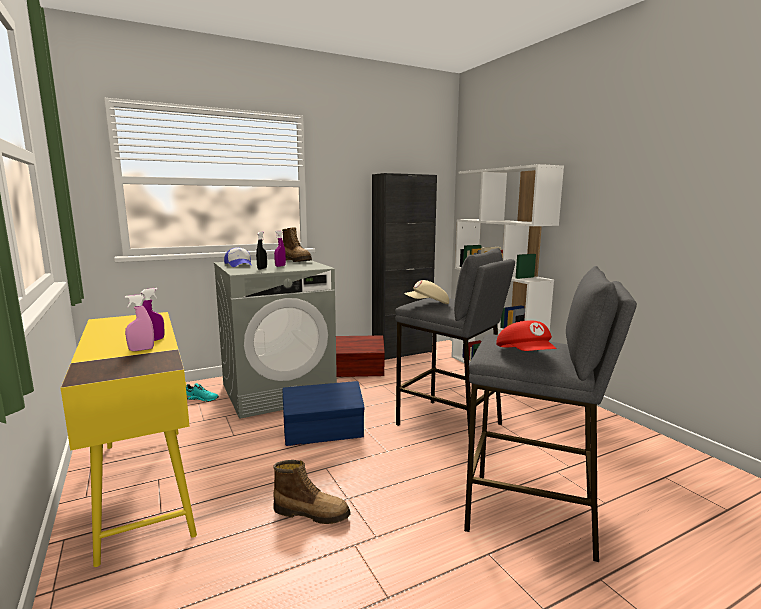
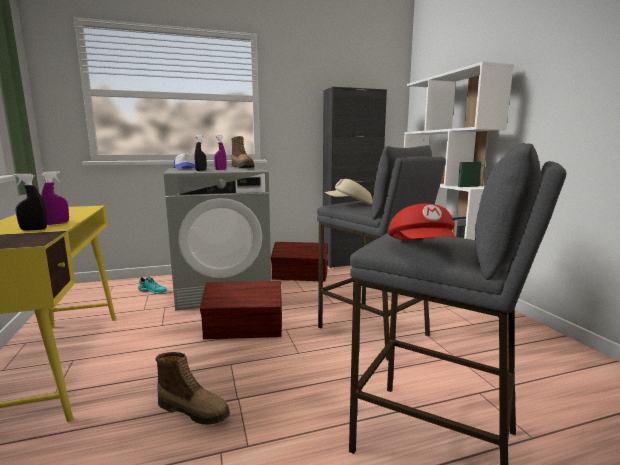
camera: 10 degrees right, 0 degrees up
(141, 349) = (34, 229): pink spray bottle -> black spray bottle
(324, 433) = (245, 330): blue storage box -> brown storage box

